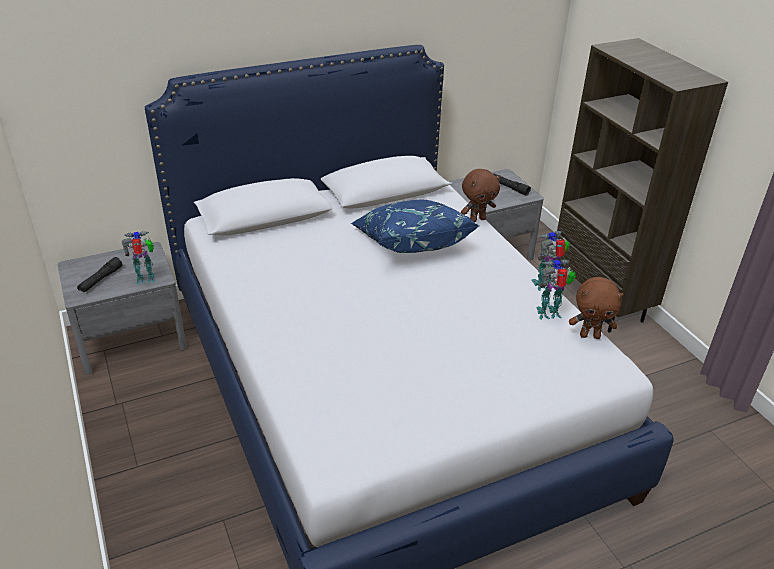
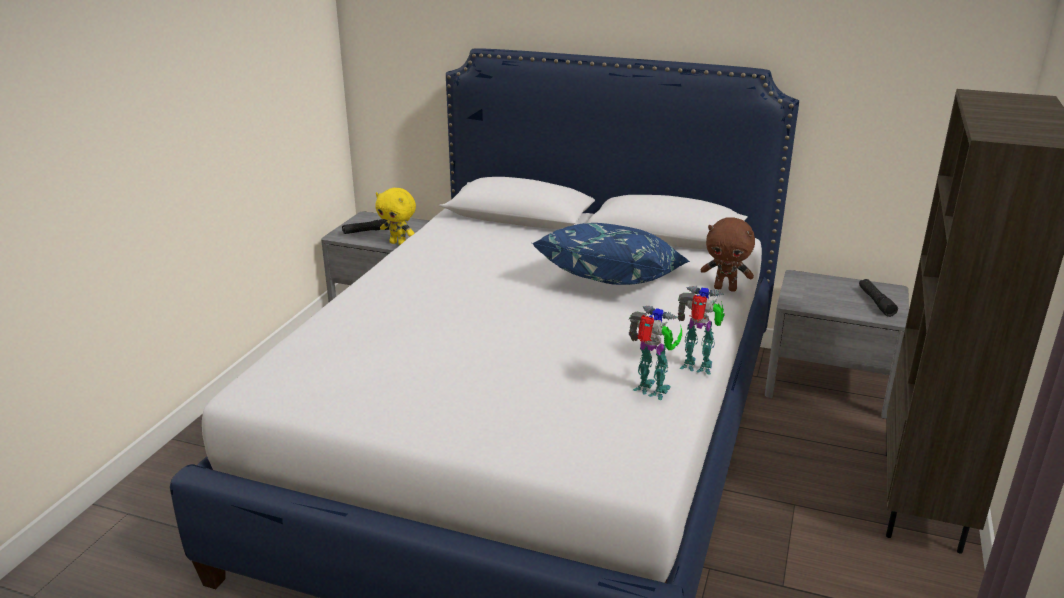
camera: 45 degrees right, 10 degrees down
(146, 280) = (398, 243): toy robot -> yellow plush toy
(590, 335) = (665, 429): brown plush toy -> none

